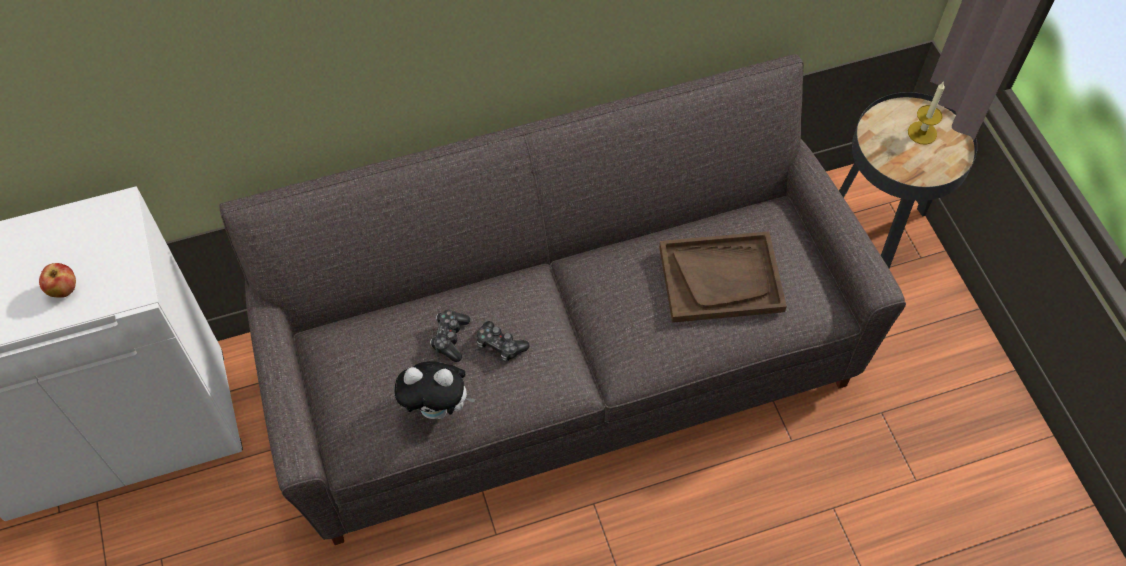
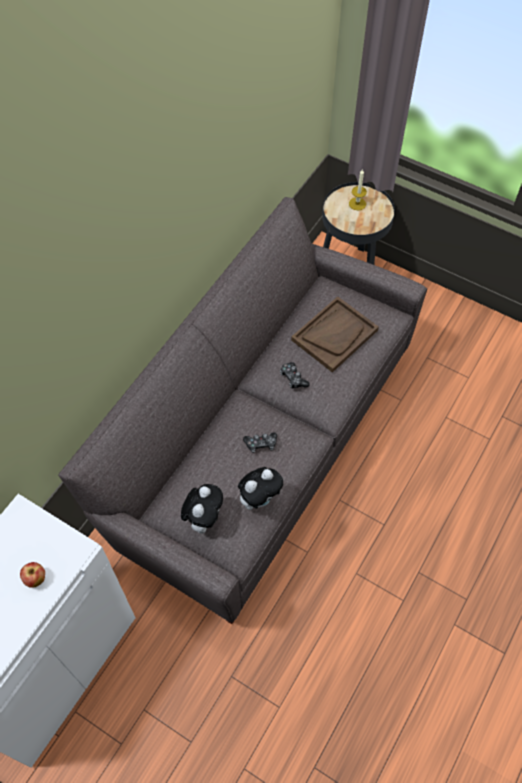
camera: 40 degrees left, 0 degrees up
(356, 382) = (204, 518): none -> plush toy
(450, 338) = (232, 459): game controller -> game controller (293, 378)

